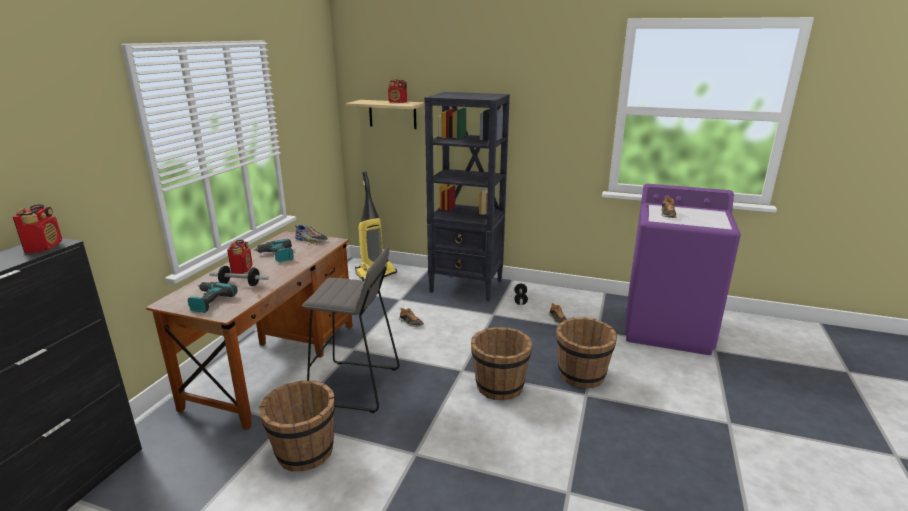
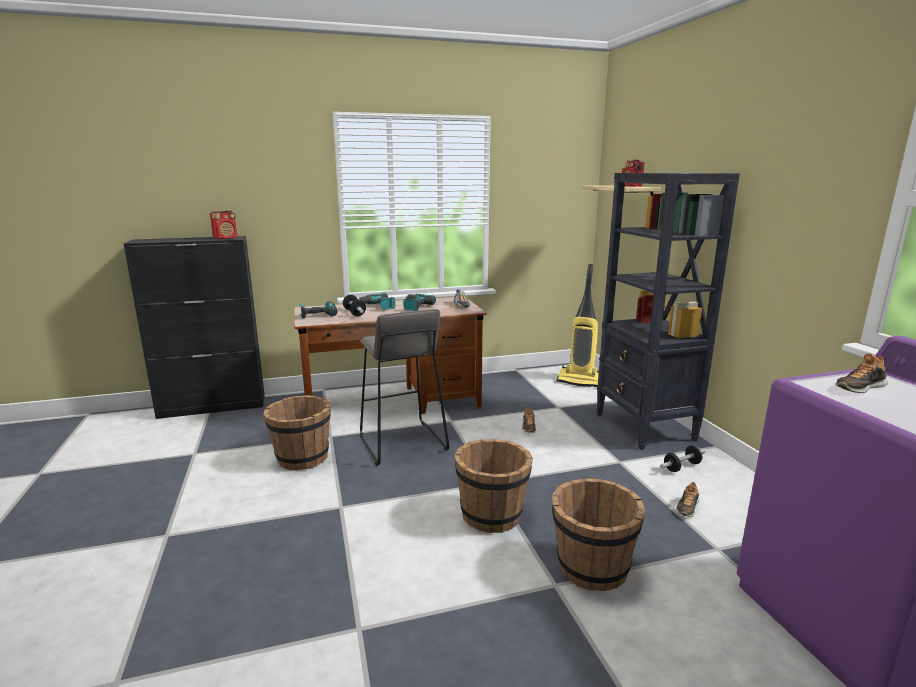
camera: 55 degrees right, 5 degrees down
(242, 269) = (377, 307): radio -> power drill

